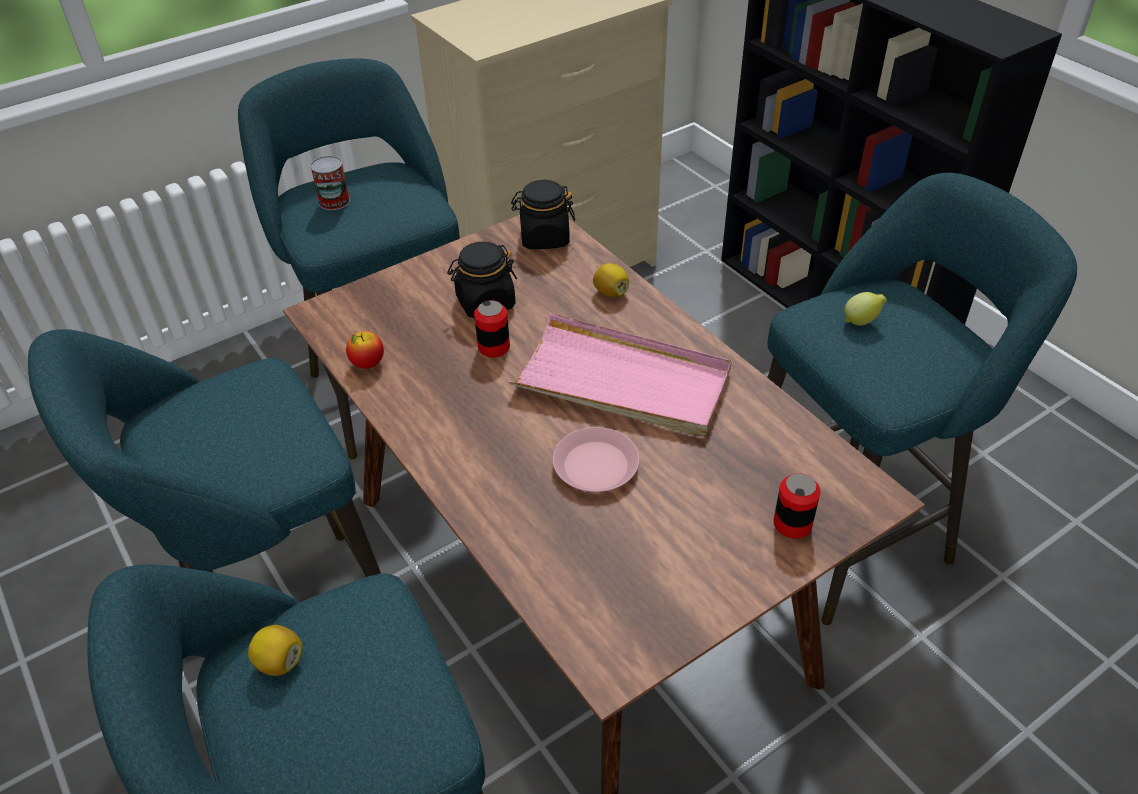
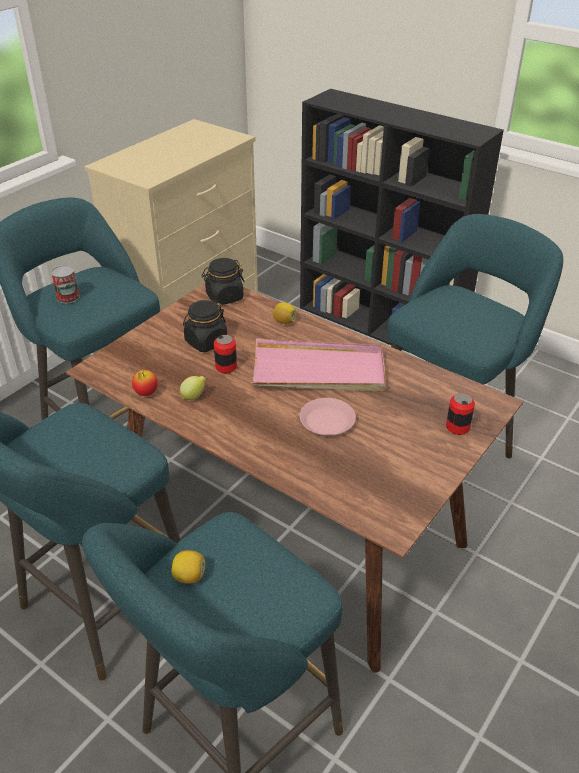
camera: 20 degrees left, 5 degrees down
(861, 321) = (444, 310): lemon -> lemon (194, 396)

